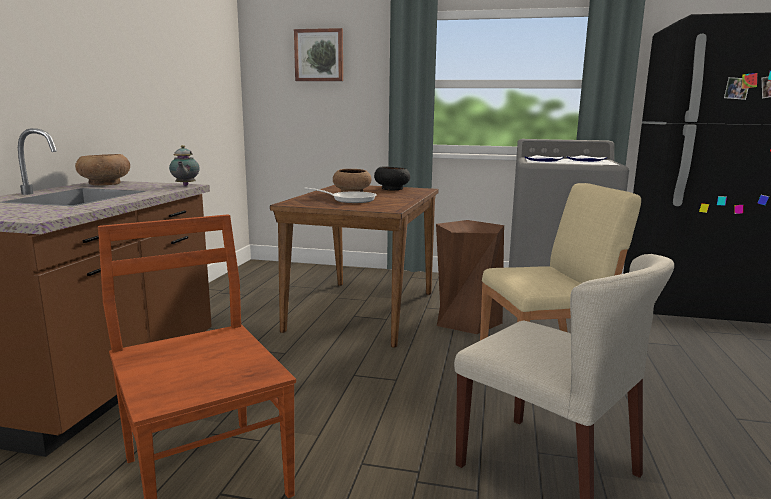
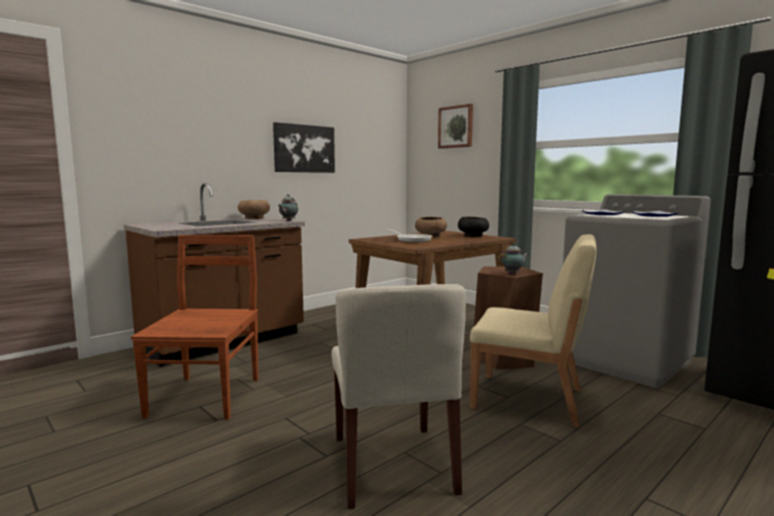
camera: 35 degrees right, 5 degrees down
(141, 73) = (304, 148): none -> picture
(485, 229) = (513, 274): none -> teapot

